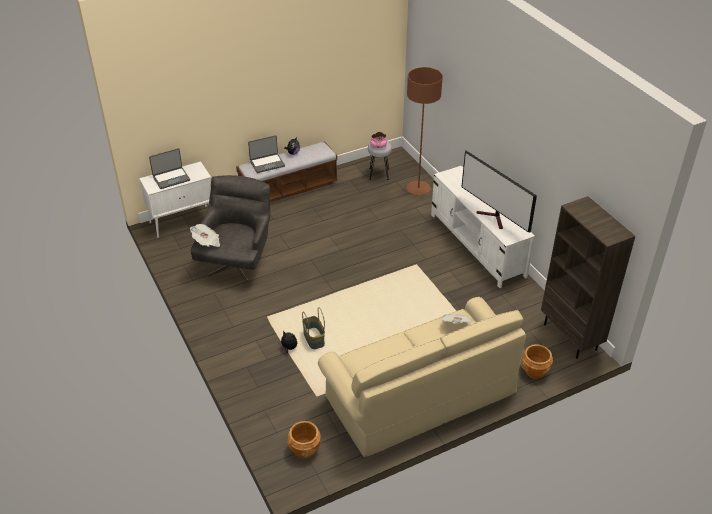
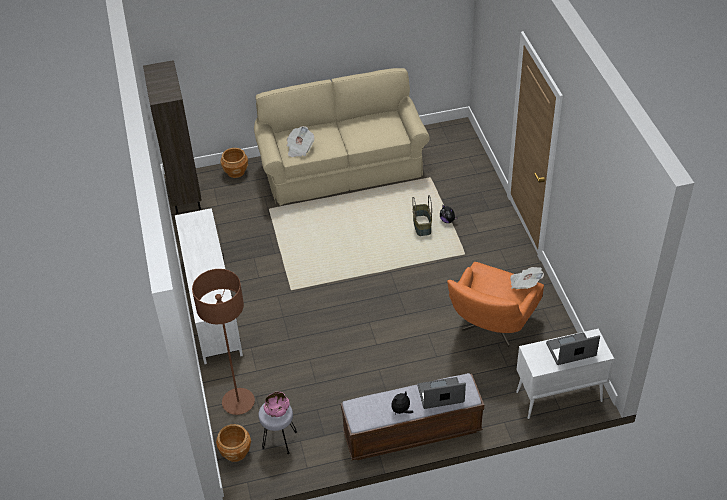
camera: 165 degrees left, 5 degrees up
(237, 259) = (491, 327): grey armchair -> orange armchair
(304, 449) = (448, 142): brown planter -> brown planter (235, 452)
(494, 218) = (202, 241): television -> none

